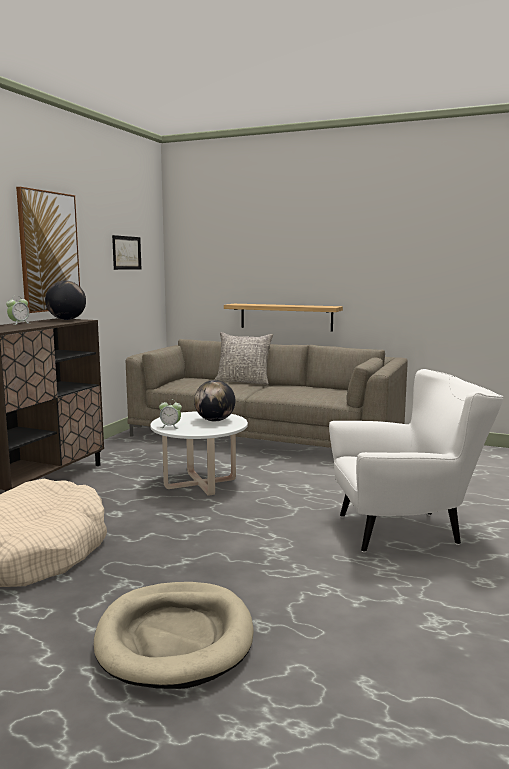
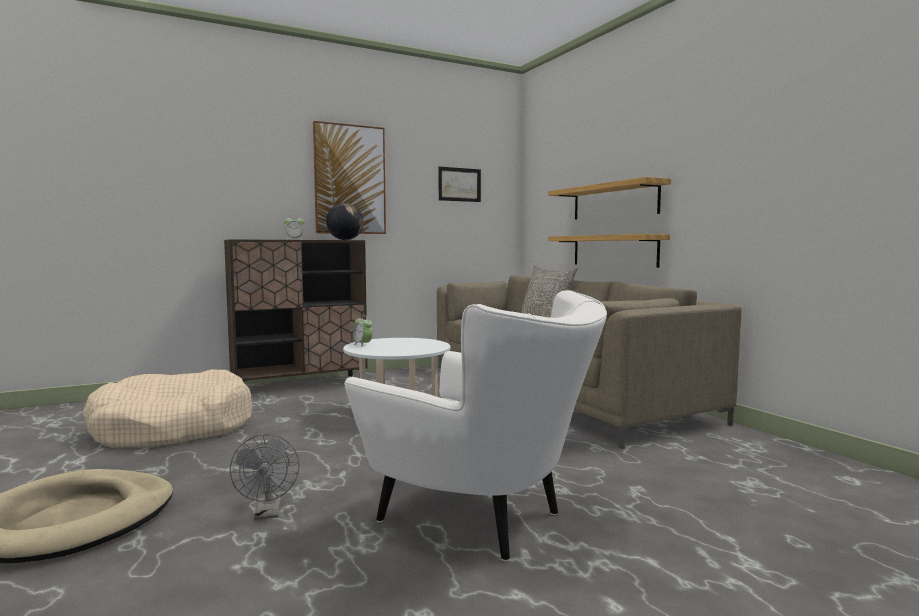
camera: 40 degrees right, 5 degrees down
(214, 420) = (413, 346): globe -> none
(285, 277) = (614, 201): none -> shelf
(295, 574) = (268, 513): none -> grey fan

